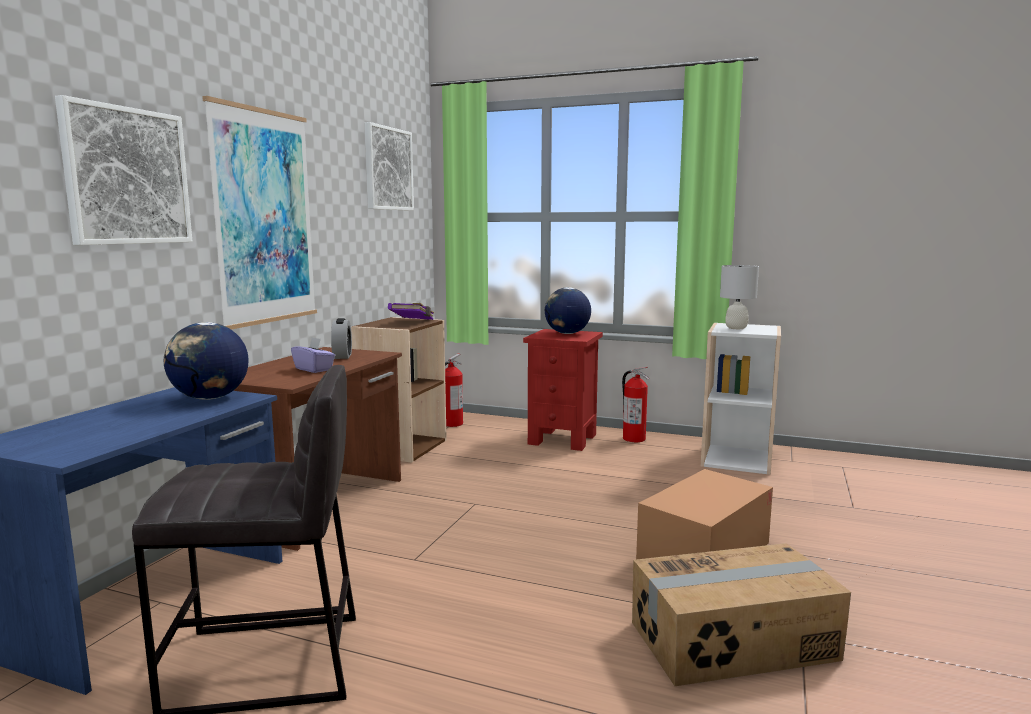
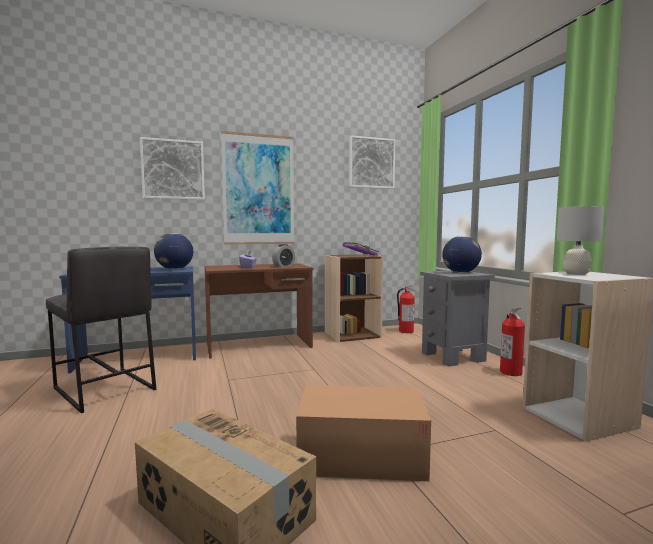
camera: 50 degrees right, 5 degrees down
(563, 439) = (452, 357): red nightstand -> grey nightstand

